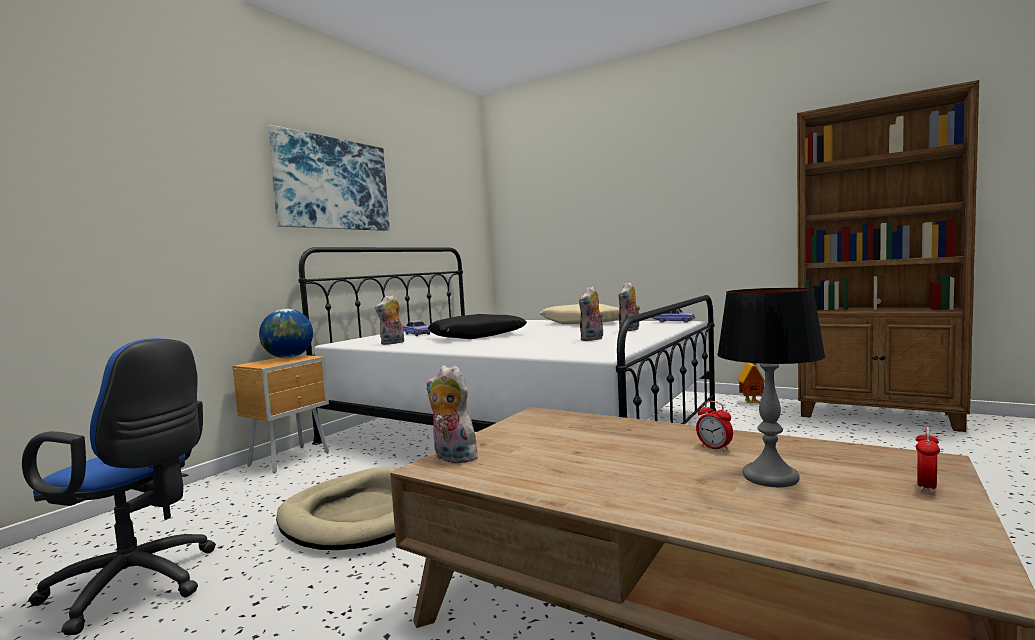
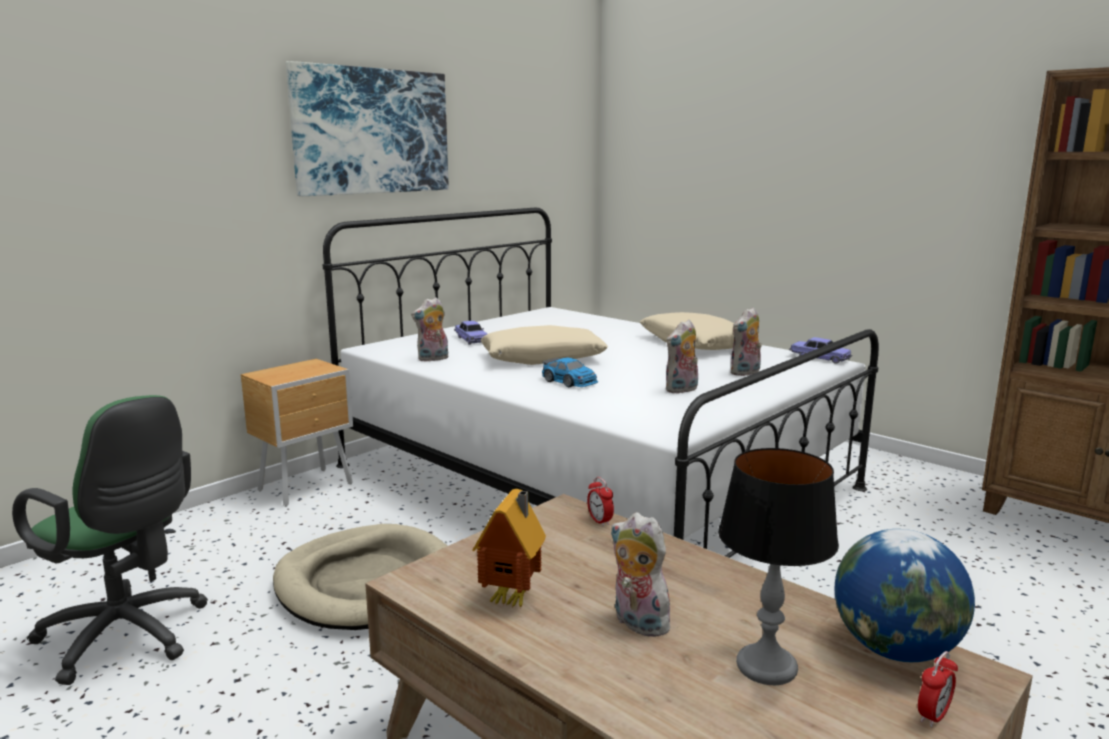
camera: 10 degrees right, 10 degrees up
(138, 586) = (129, 638): blue office chair -> green office chair
(288, 357) = (307, 366): globe -> globe (895, 650)
(452, 458) = (437, 571): plush toy -> plush toy (637, 623)
(477, 336) = (542, 358): black pillow -> beige pillow
(506, 343) = (569, 382): none -> toy car
(714, 448) = (736, 606): alarm clock -> alarm clock (600, 521)
(752, 402) = (927, 475): toy house -> toy house (513, 598)

